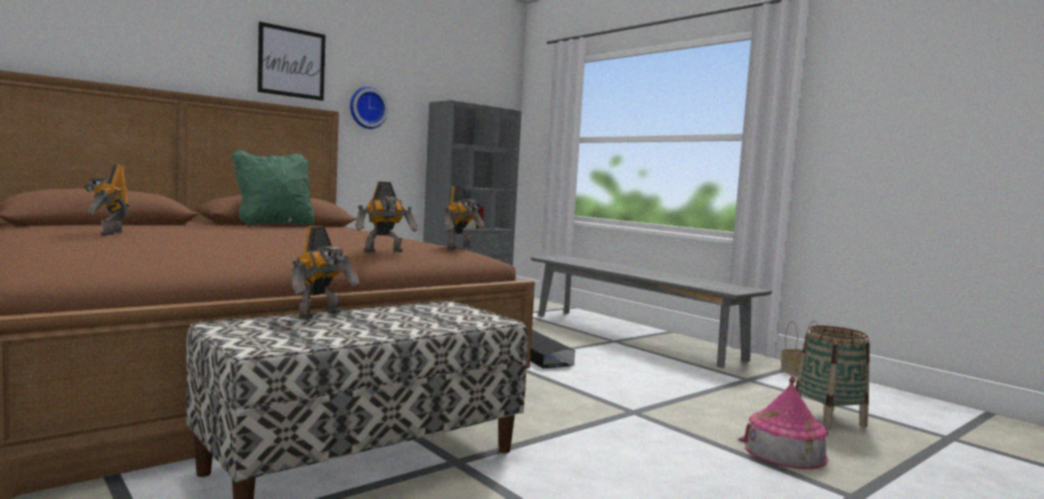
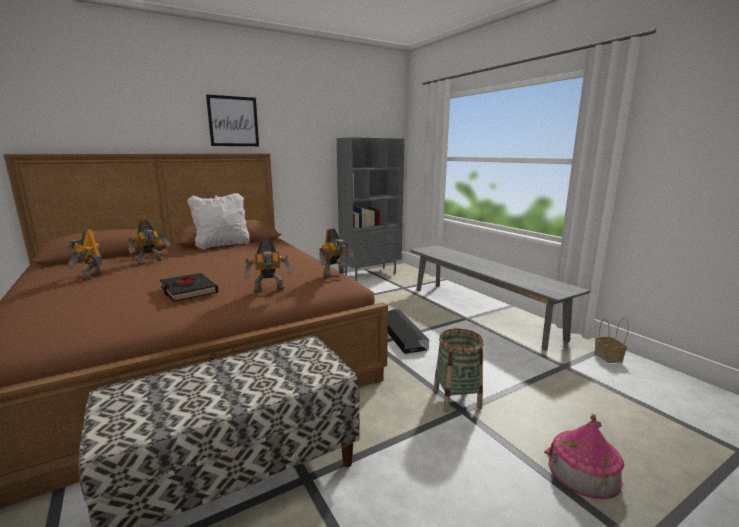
camera: 10 degrees right, 10 degrees up
(273, 246) = (188, 291): none -> black book
(274, 225) = (222, 245): green pillow -> white pillow
(322, 315) = (198, 369): toy robot -> toy robot (151, 262)
(367, 108) = (291, 147): wall clock -> none
(828, 419) = (628, 422): basket -> basket (457, 399)

